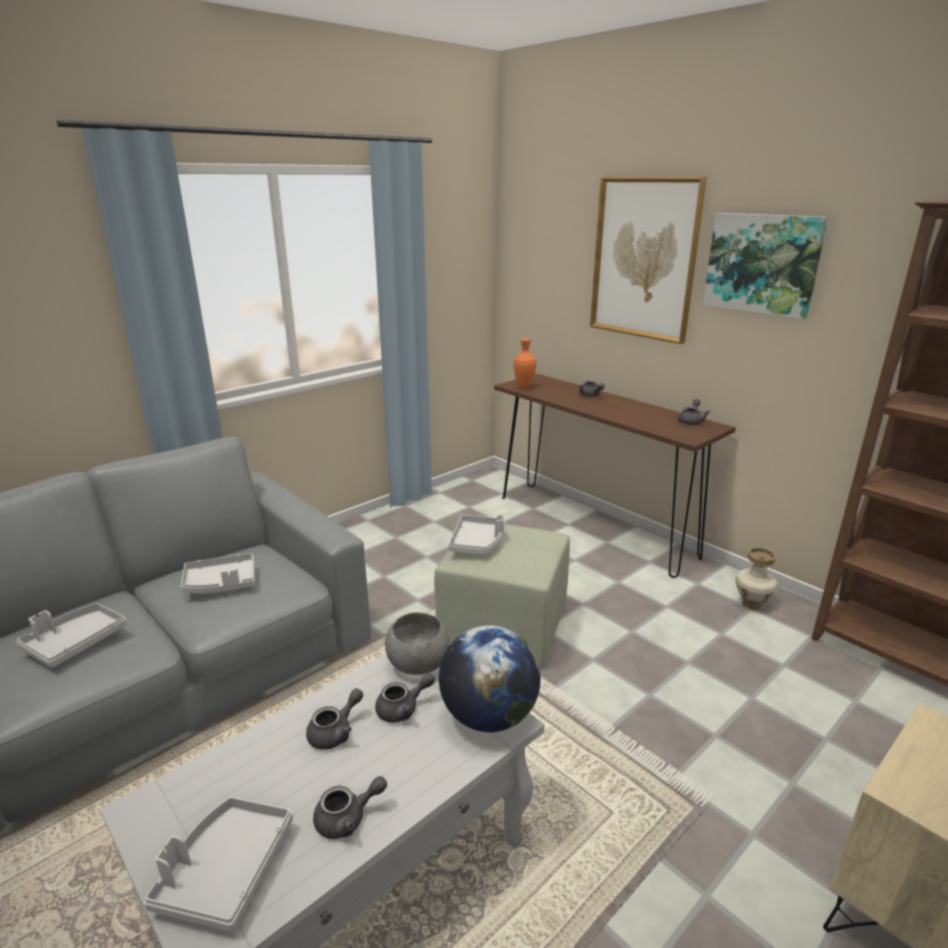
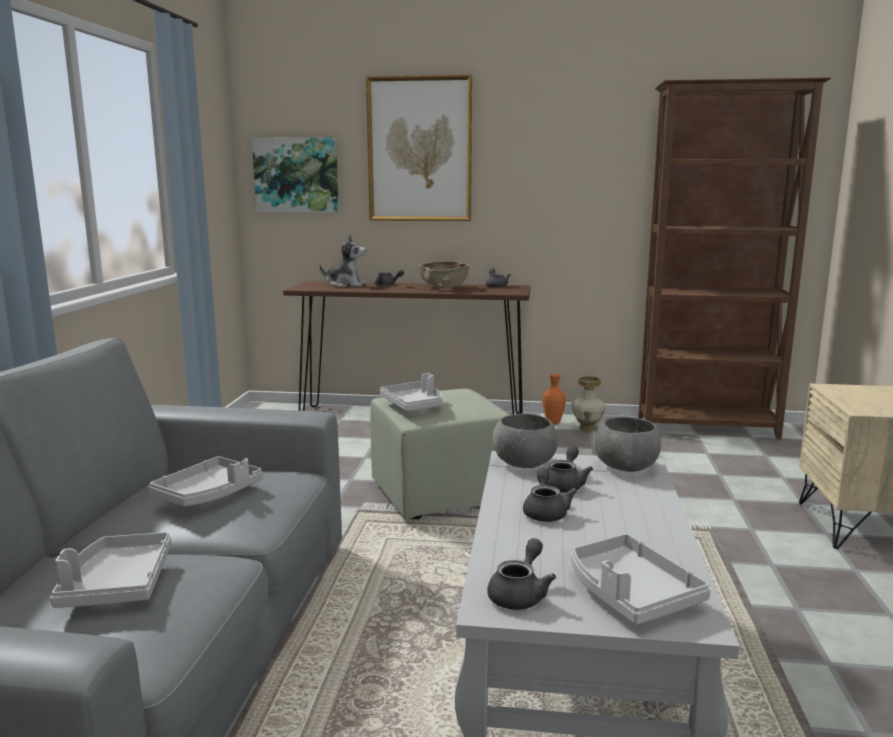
camera: 40 degrees left, 10 degrees down
(348, 818) = (647, 538): grey teapot -> grey teapot (520, 594)
(489, 716) = (625, 467): globe -> grey bowl
(524, 387) = (316, 288): orange vase -> orange vase (553, 423)
(556, 387) = (345, 285): none -> plush toy
(635, 412) = (444, 287): none -> brown bowl
(762, 264) = (532, 144): picture -> picture (296, 175)

